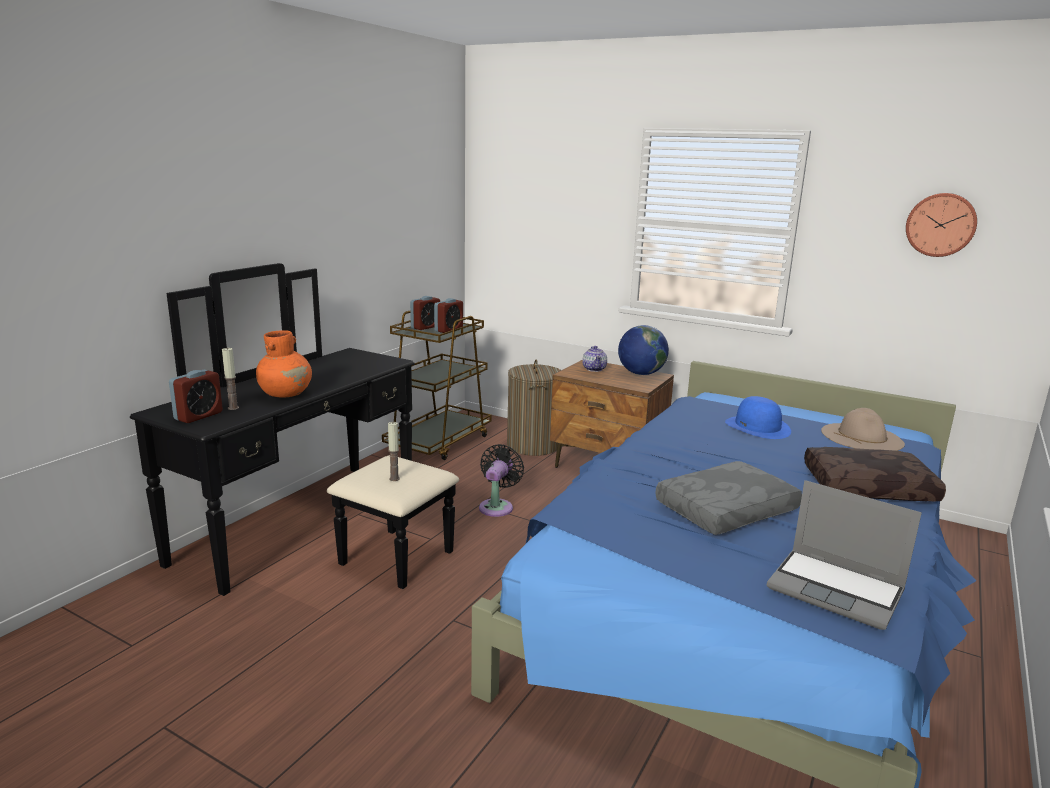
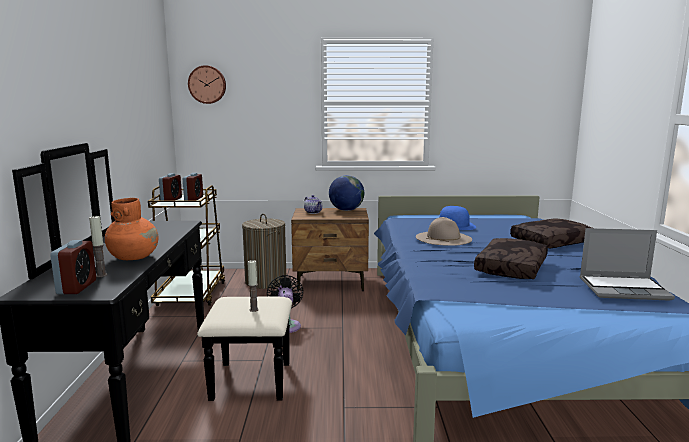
camera: 30 degrees left, 5 degrees down
(727, 511) = (512, 268): grey pillow -> brown pillow
(862, 437) = (508, 220): beige hat -> beige hat (443, 238)
(940, 224) = (512, 92): wall clock -> wall clock (207, 84)

